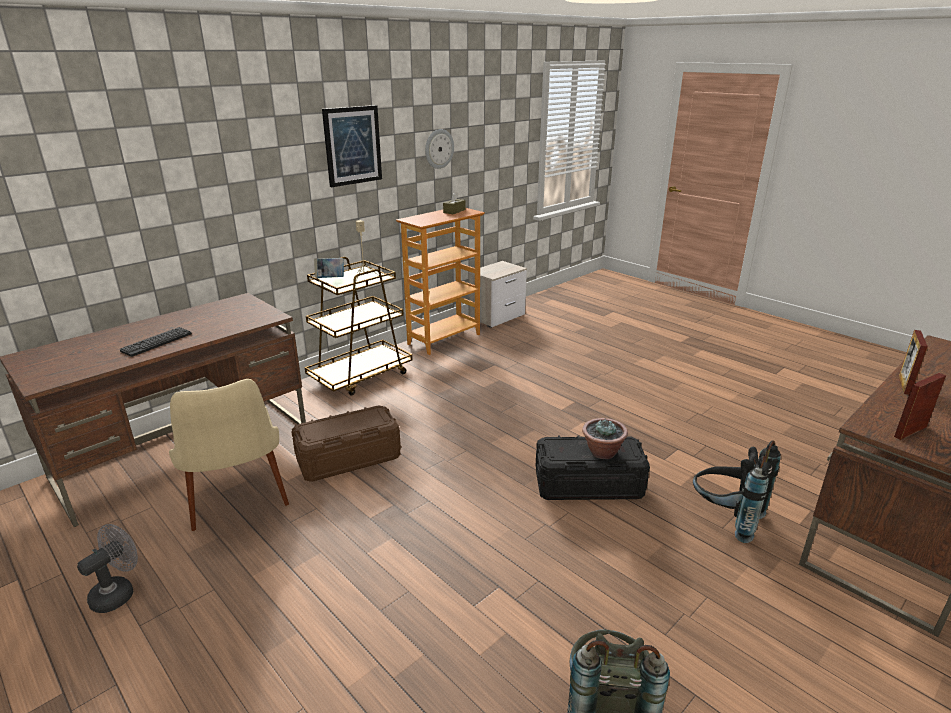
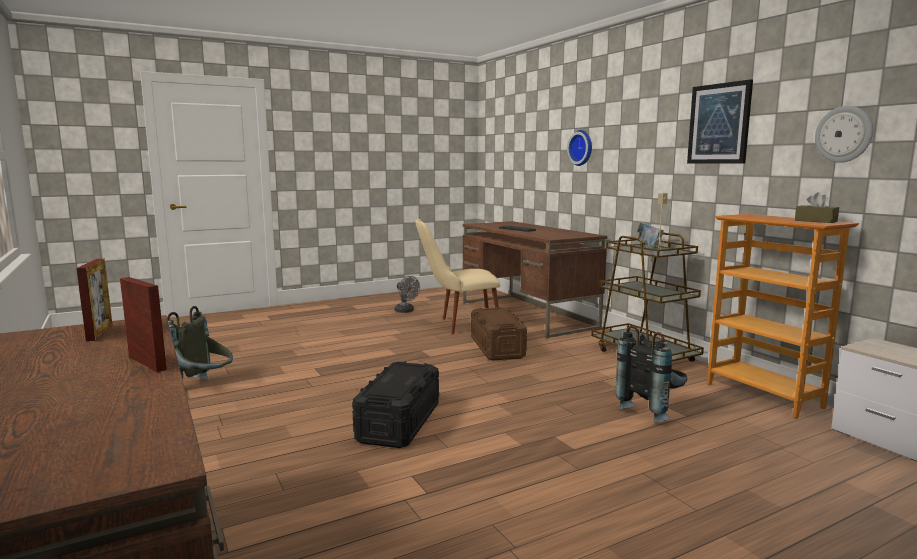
camera: 105 degrees right, 15 degrees down
(156, 191) = (582, 148): none -> wall clock
(602, 452) = (388, 382): potted plant -> none
(725, 519) = (283, 480): black backpack -> black backpack (652, 409)

